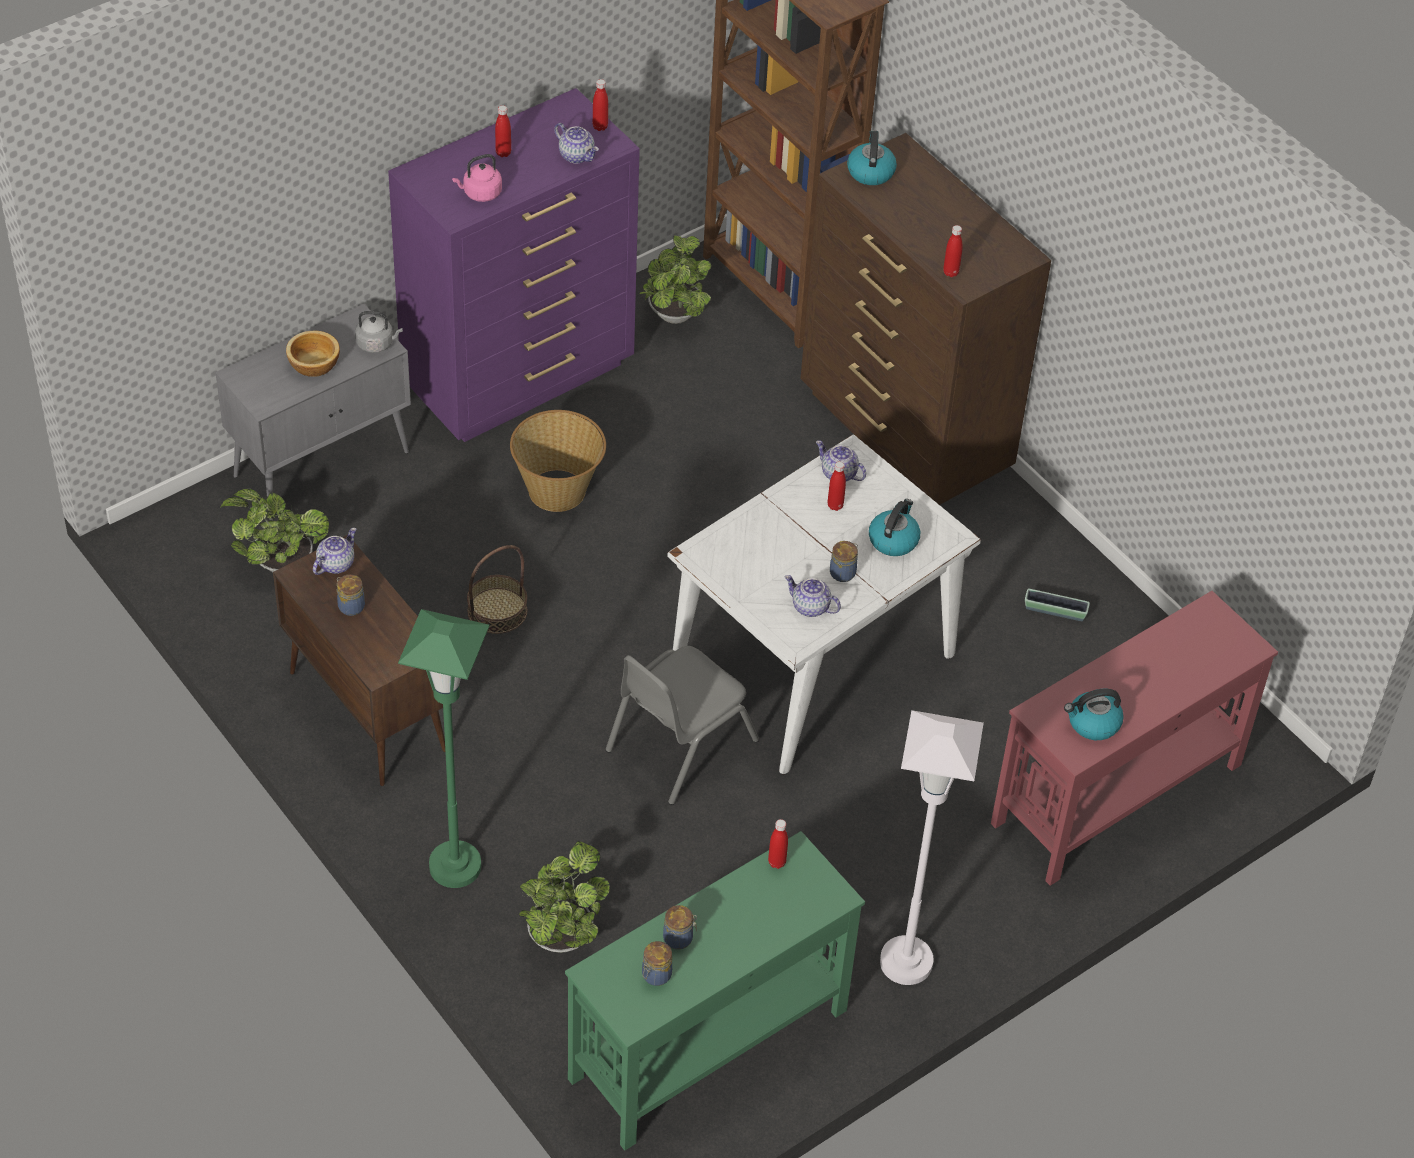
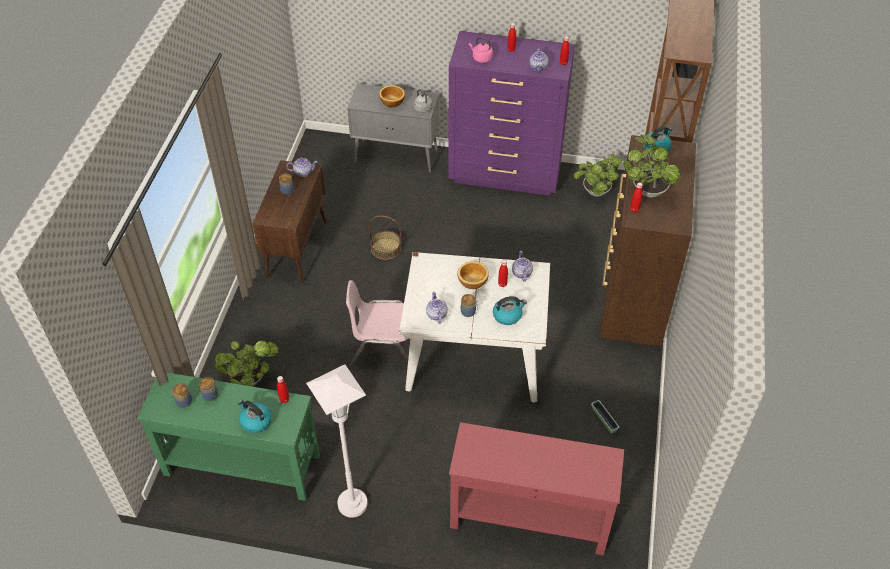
camera: 50 degrees right, 0 degrees up
(279, 562) = (338, 178): potted plant -> potted plant (647, 189)
(455, 866) = (251, 324): green floor lamp -> none
(558, 490) = (465, 223): basket -> none
(679, 744) = (383, 347): grey chair -> pink chair
(795, 531) = (472, 281): none -> bowl
(1093, 723) = (487, 458): kettle -> kettle (255, 421)

